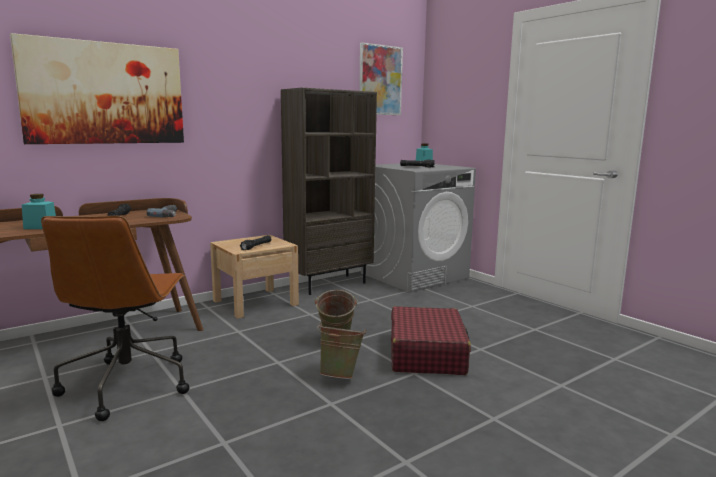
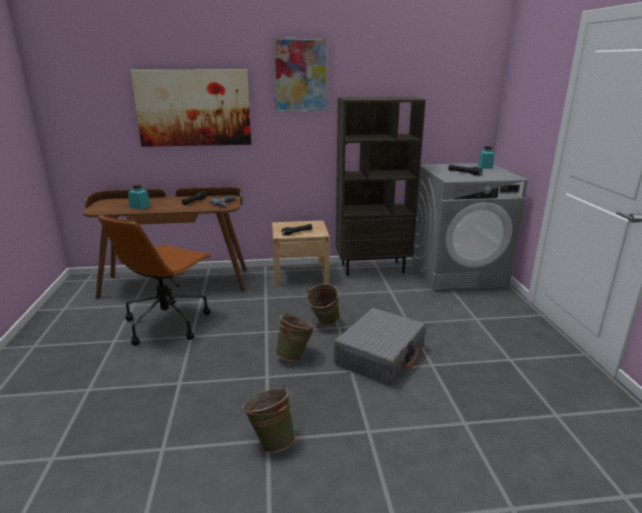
camera: 30 degrees right, 10 degrees up
(380, 80) = (448, 81): picture -> picture (300, 75)
(410, 461) = (271, 440): none -> green bucket
(427, 353) = (380, 356): red suitcase -> grey suitcase

